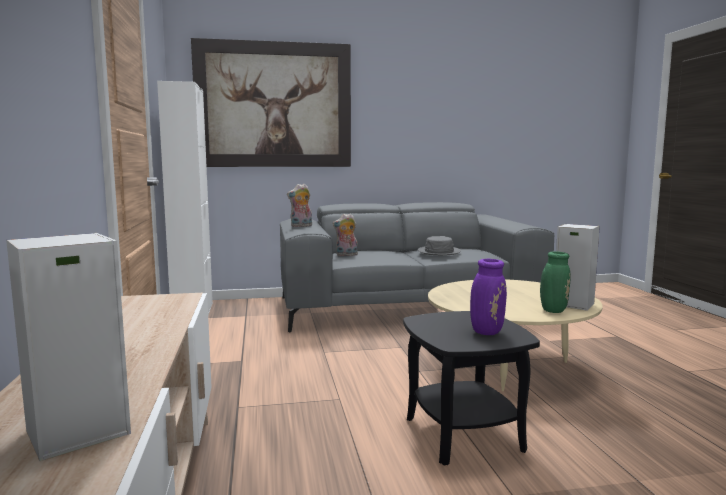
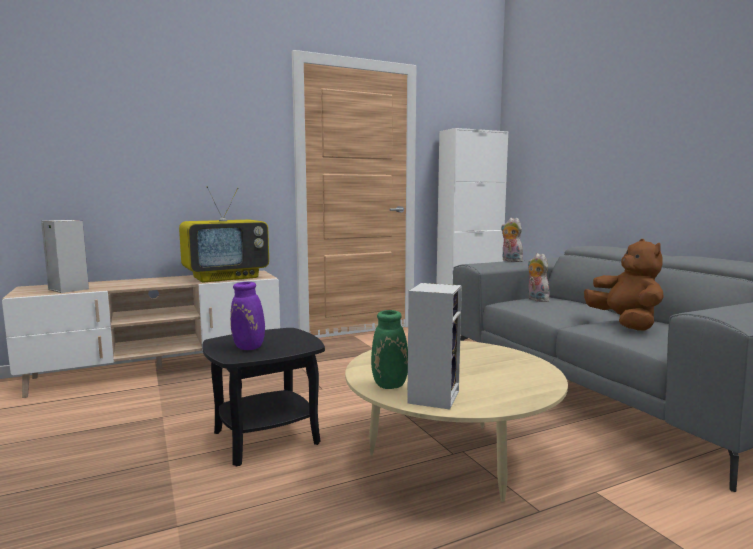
camera: 75 degrees right, 0 degrees up
(148, 313) = (226, 277): none -> television
(274, 105) = (567, 135): picture -> none
(439, 252) = (625, 323): grey hat -> brown plush toy

